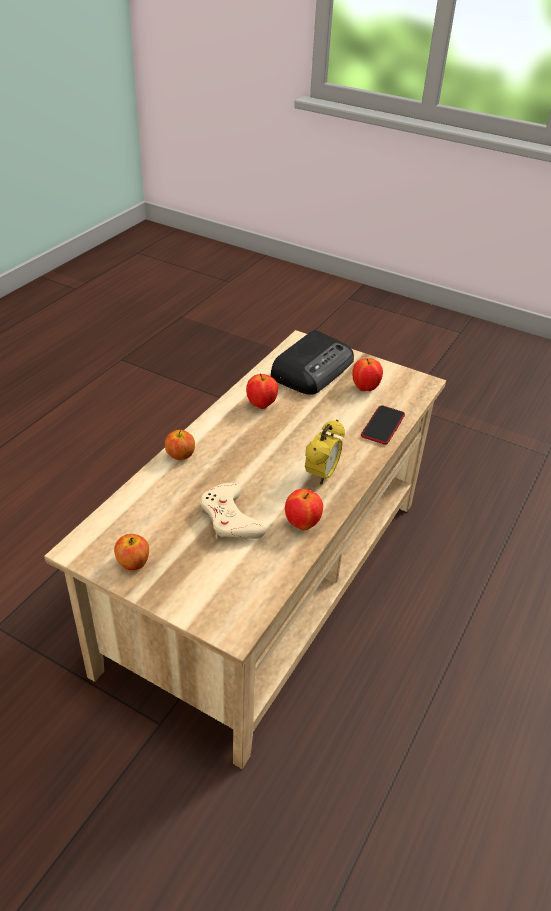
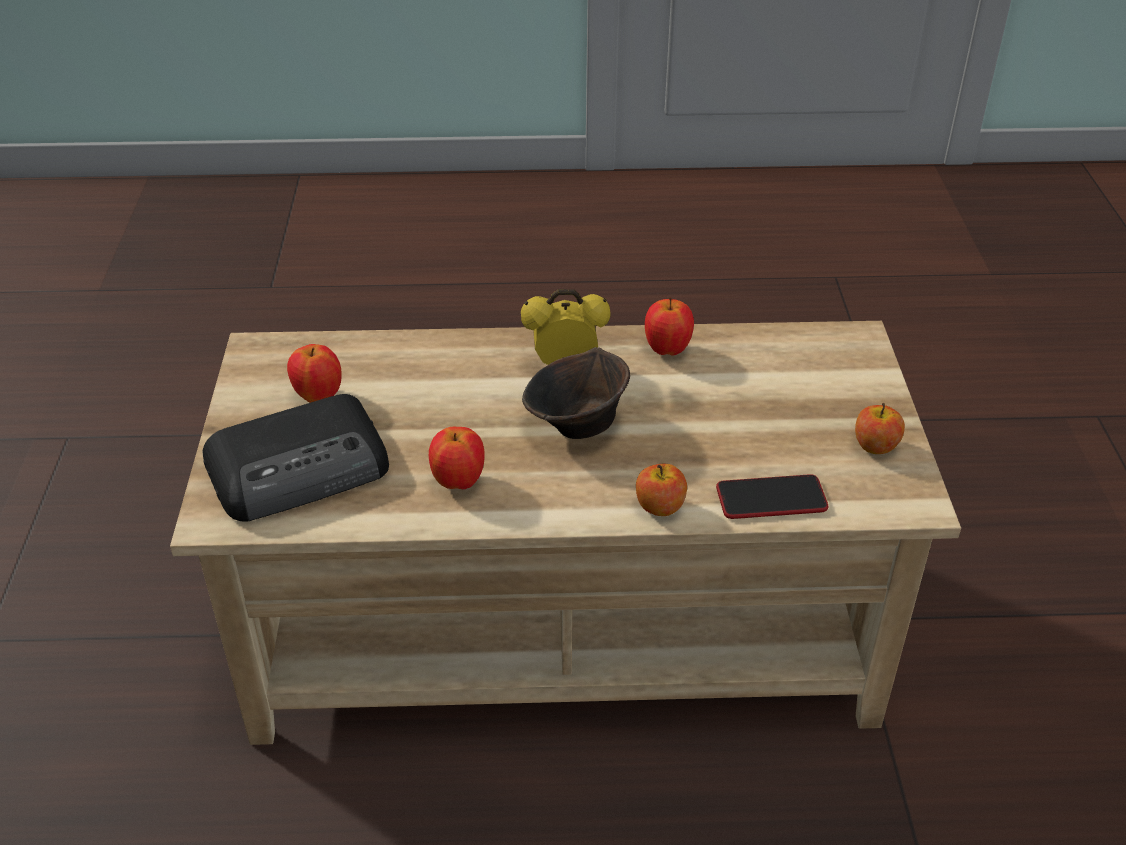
camera: 120 degrees left, 0 degrees up
(230, 519) = (722, 405): beige game controller -> none
(267, 457) = (577, 425): none -> brown bowl
(313, 369) = (302, 469): radio -> radio turned 150 degrees clockwise
(383, 426) = (405, 352): phone -> phone (771, 499)

